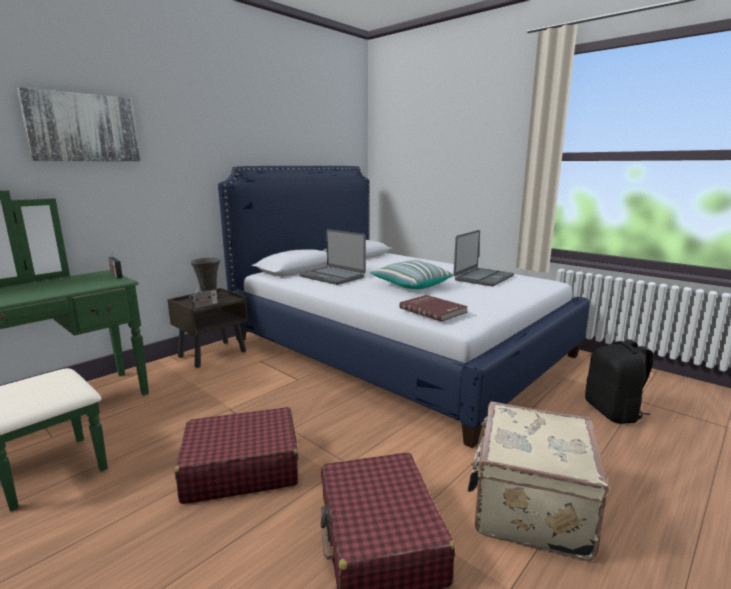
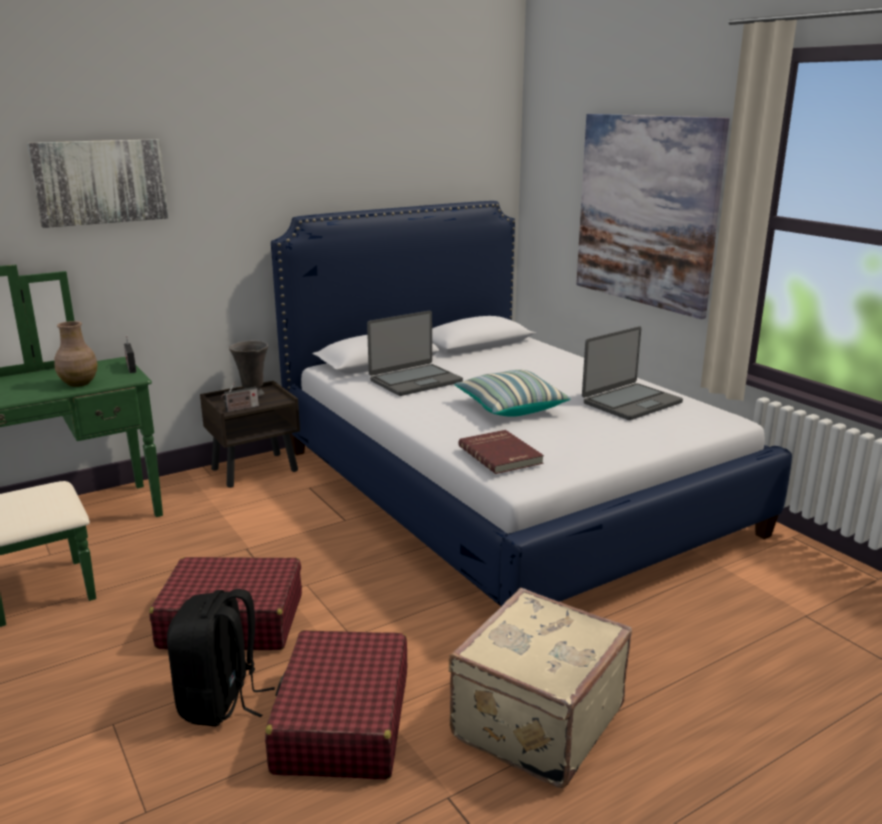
camera: 15 degrees right, 5 degrees up
(73, 287) = (78, 383): none -> brown vase
(333, 276) = (415, 381): laptop -> laptop turned 90 degrees counterclockwise
(465, 162) = (646, 211): none -> picture
(613, 412) = (751, 627): black backpack -> black backpack (221, 701)

